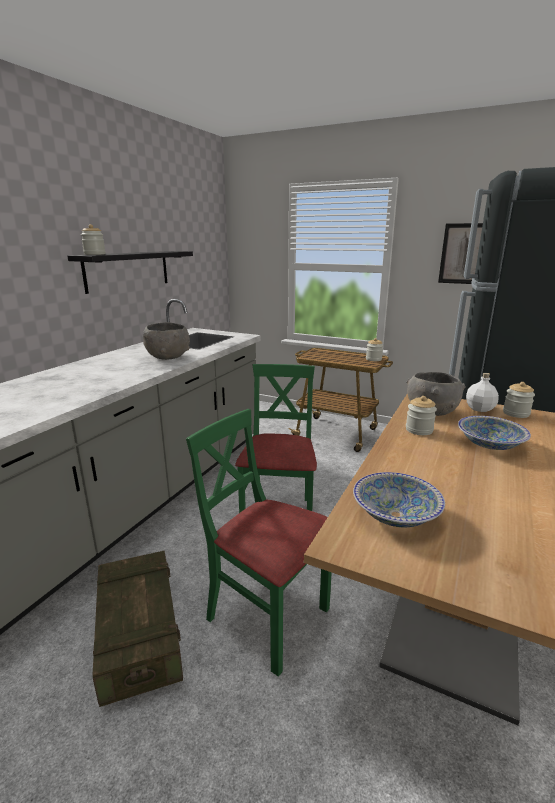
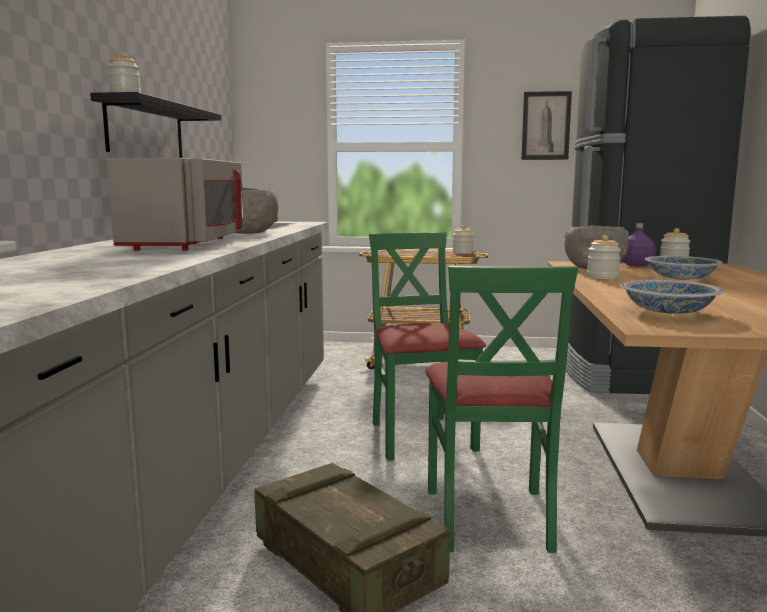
camera: 20 degrees left, 10 degrees down
(94, 379) = (189, 244): none -> grey microwave
(267, 616) = (490, 517): green chair -> green chair turned 105 degrees counterclockwise
(479, 409) = (636, 265): white bottle -> purple bottle

